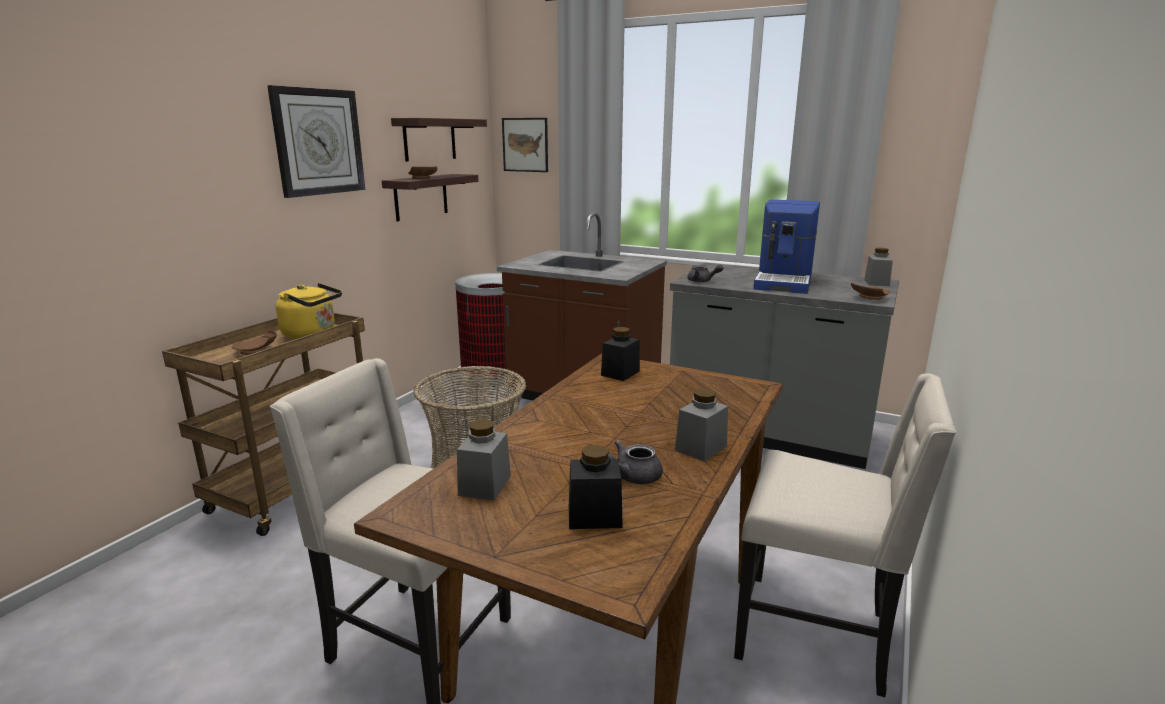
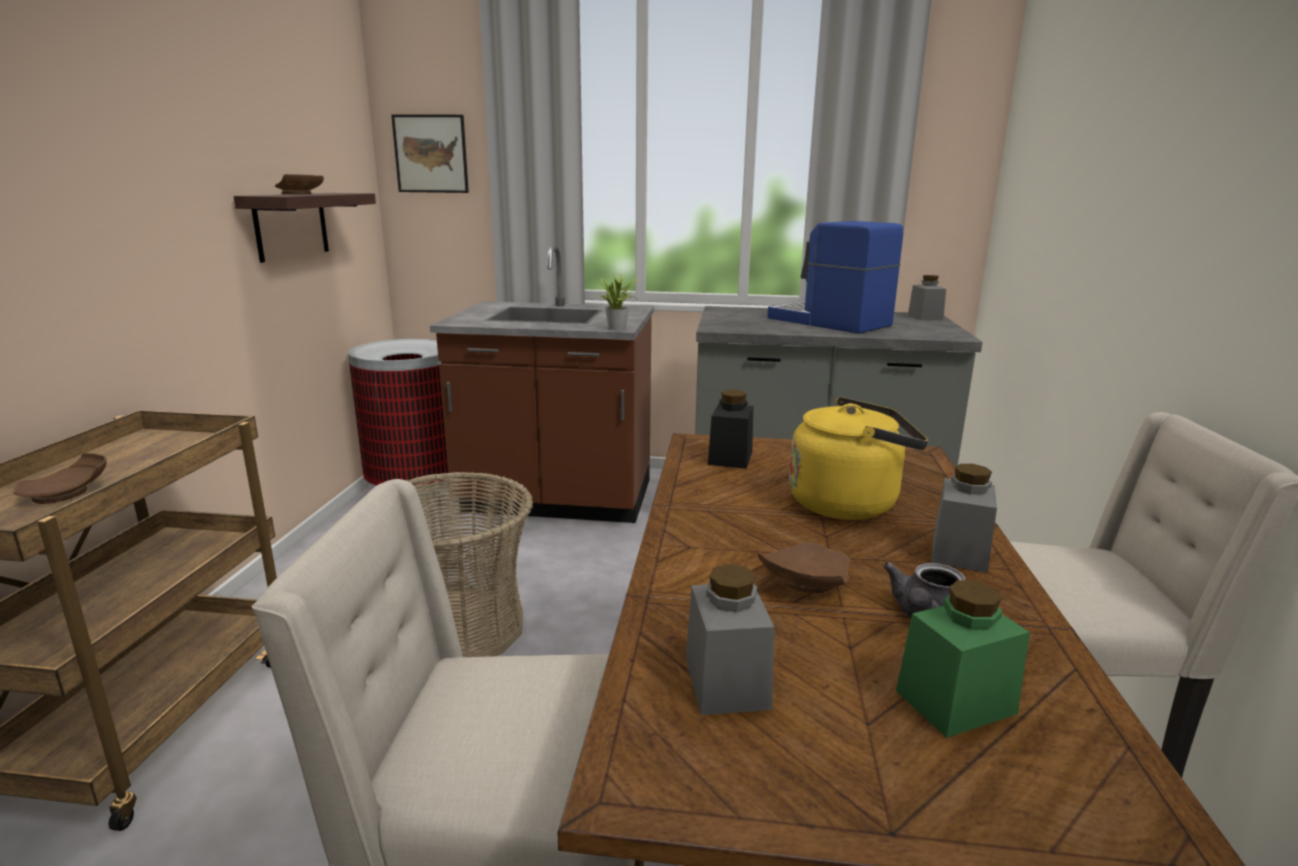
camera: 20 degrees left, 0 degrees up
(312, 334) = (165, 452): yellow kettle -> yellow kettle (849, 503)
(318, 142) = (127, 122): wall clock -> none
(429, 139) = (296, 137): shelf -> none
(594, 516) = (955, 702): black jar -> green jar
(619, 276) = (619, 328): none -> potted plant
(702, 281) = (734, 327): grey teapot -> none
(785, 282) = (829, 322): coffee machine -> coffee machine turned 135 degrees clockwise
(869, 298) = (943, 333): brown plate -> brown plate (803, 583)

